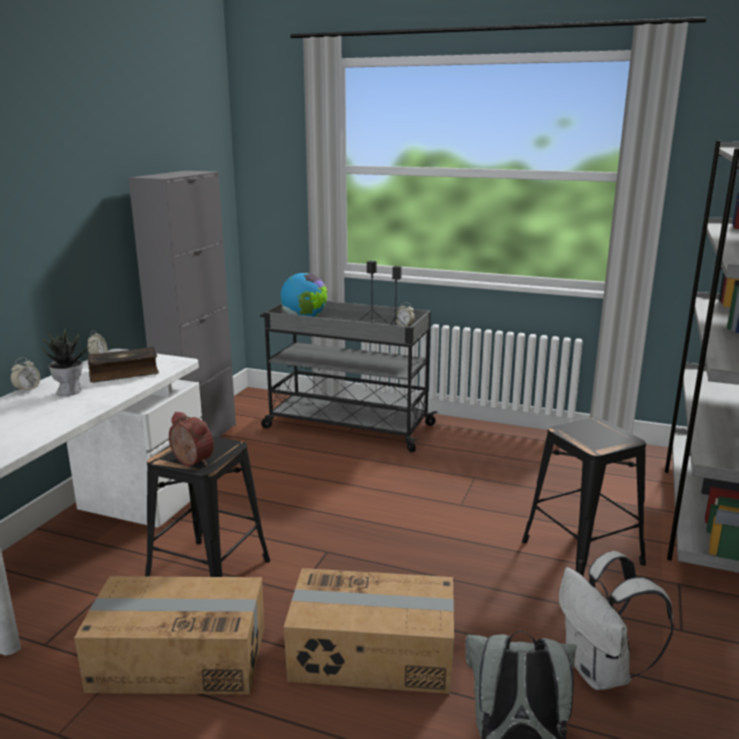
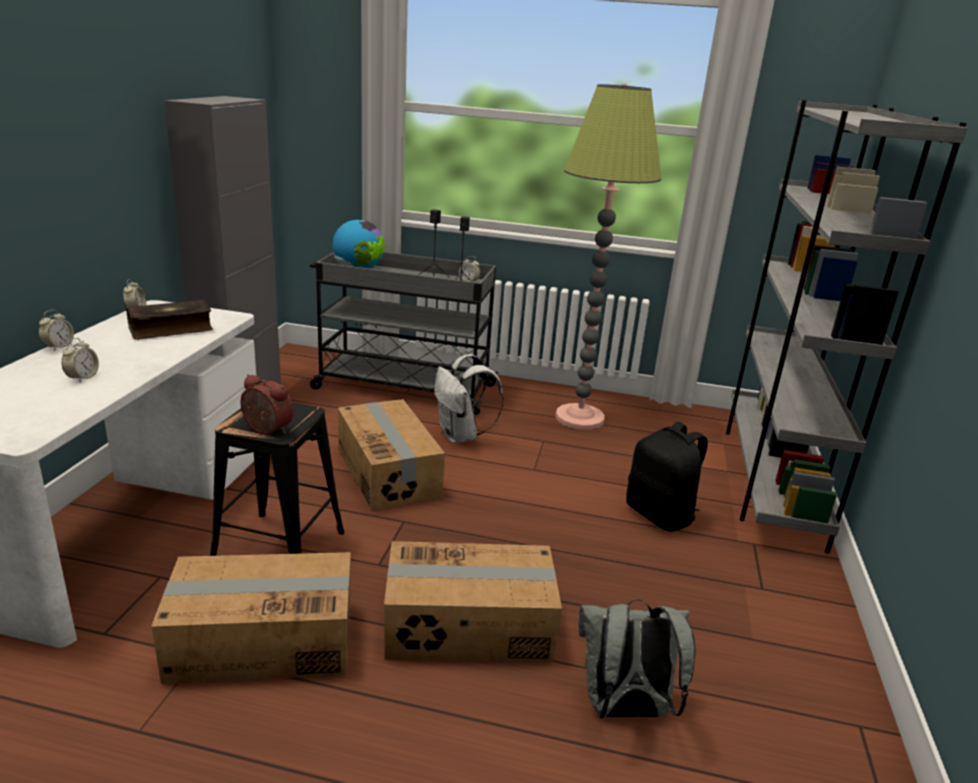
camera: 10 degrees left, 5 degrees up
(39, 415) = (82, 378): none -> alarm clock
(70, 391) = (112, 349): potted plant -> none
(321, 505) = (389, 472): none -> cardboard box
(514, 456) = (579, 418): none -> floor lamp
(583, 552) = (660, 515): black stool -> black backpack
(601, 672) = (694, 633): white backpack -> white backpack (461, 436)

